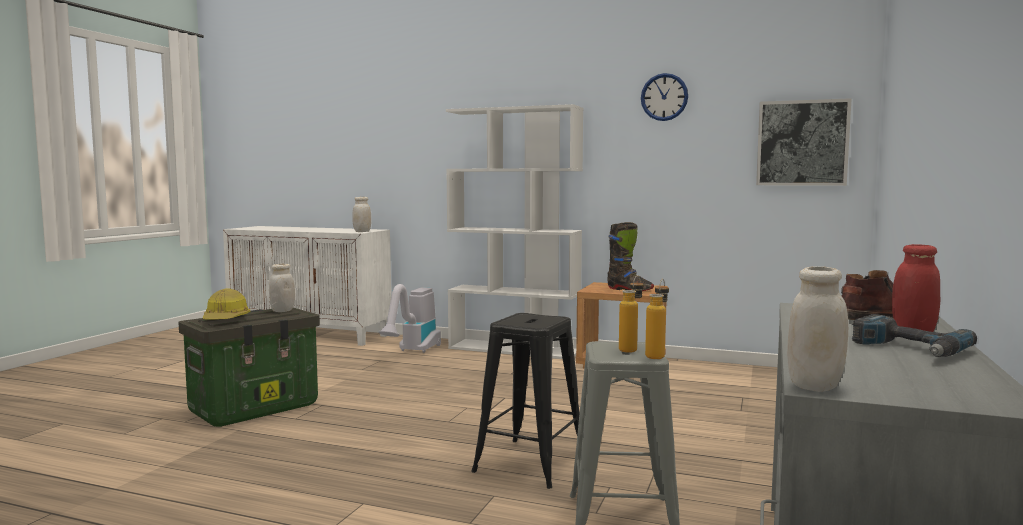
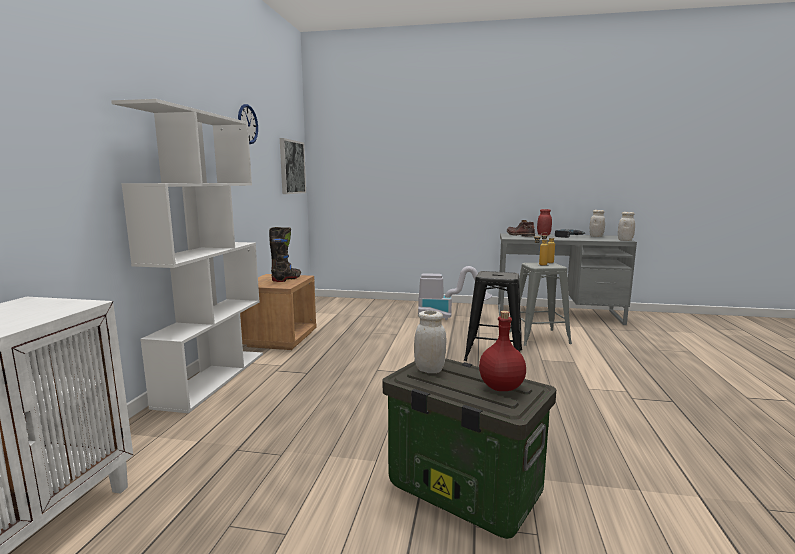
camera: 100 degrees left, 5 degrees up
(226, 319) = (500, 387): hard hat -> red bottle
(362, 231) = (76, 302): white jar -> white jar (596, 236)
(413, 352) = (197, 434): vacuum cleaner -> vacuum cleaner (447, 317)

